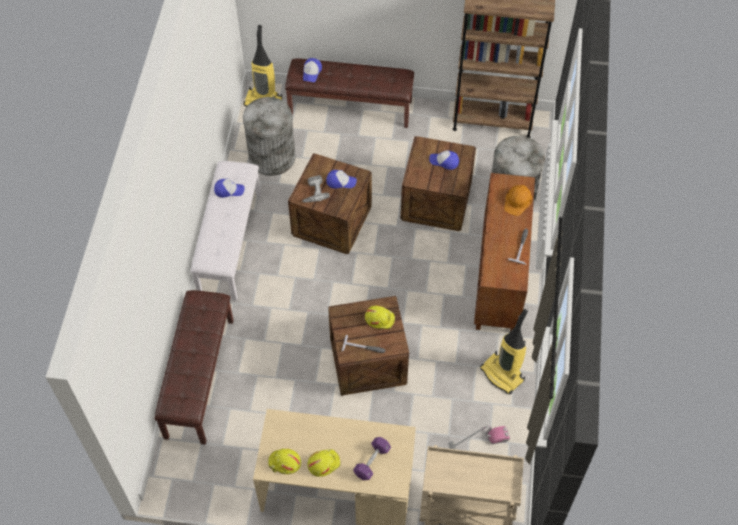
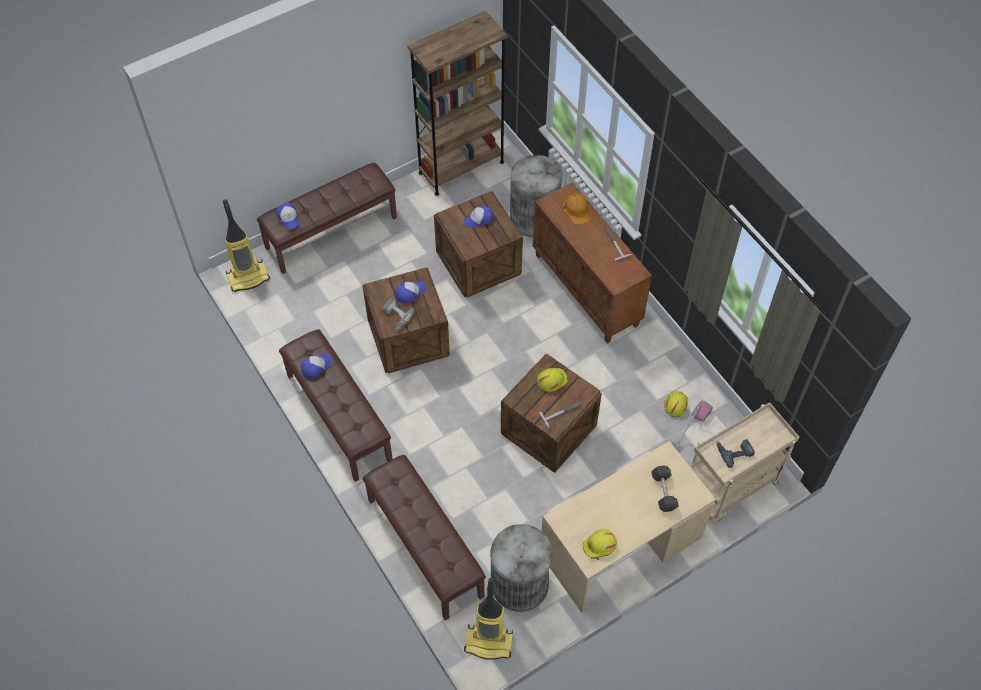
camera: 40 degrees left, 0 degrees up
(229, 242) = (338, 417): white bench -> brown bench
(272, 157) = (303, 320): grey trash can -> grey trash can (520, 584)
(323, 463) = (629, 522): yellow hard hat -> yellow hard hat (675, 404)
(372, 461) = (663, 492): purple dumbbell -> black dumbbell
(458, 474) = (734, 451): none -> power drill
(503, 374) = (660, 363): vacuum cleaner -> vacuum cleaner (489, 641)

